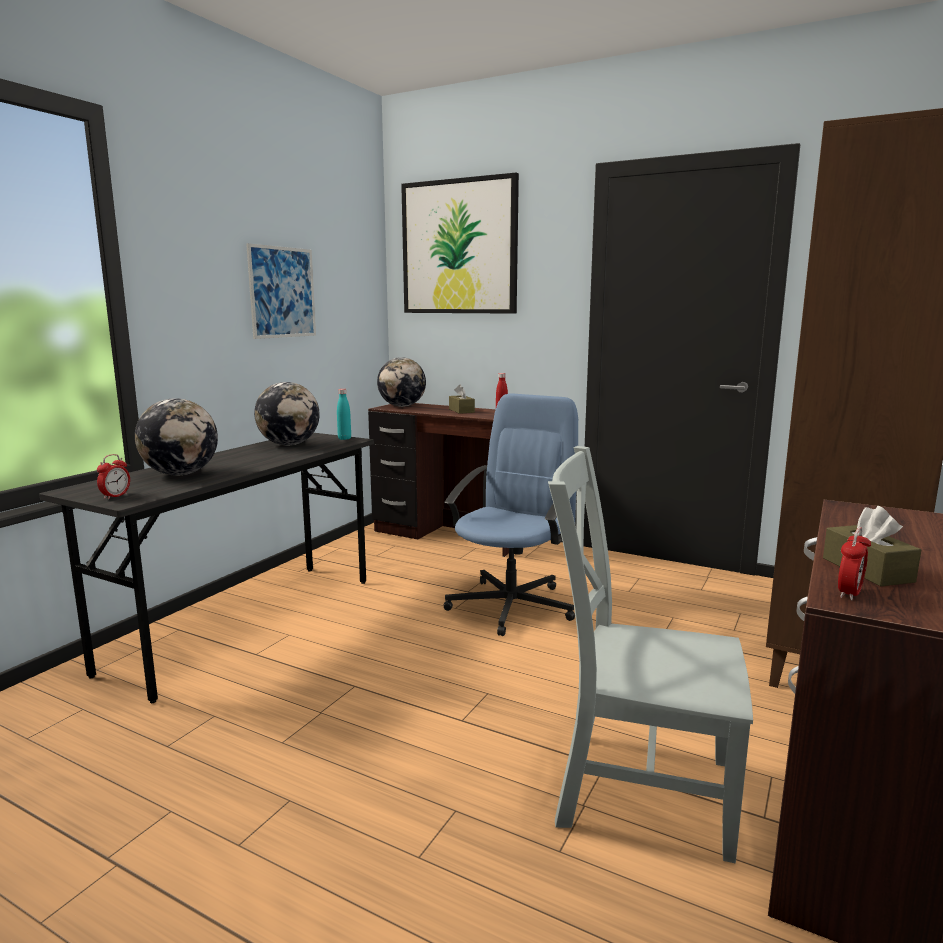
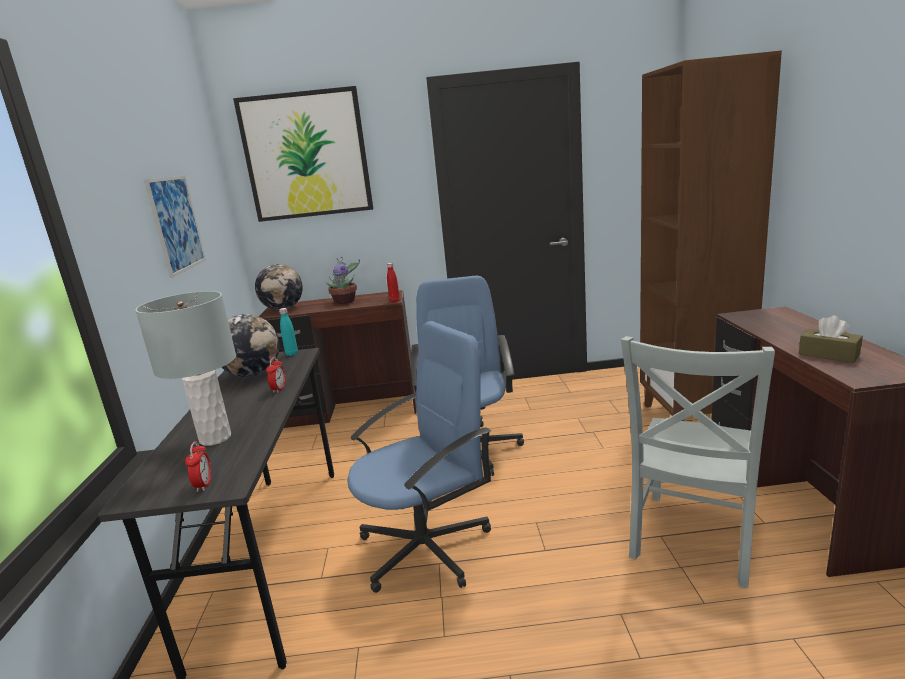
camera: 30 degrees left, 5 degrees up
(181, 474) = (216, 438): globe -> grey table lamp
(362, 669) = (427, 547): none -> blue office chair
(461, 410) = (346, 301): brown tissue box -> potted plant
(636, 788) = (692, 540): grey chair -> grey chair turned 45 degrees counterclockwise
(849, 593) = (852, 372): alarm clock -> alarm clock (279, 389)

